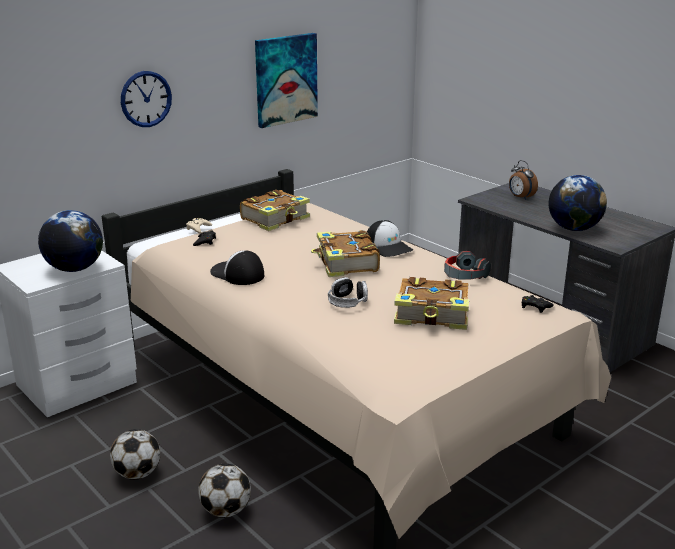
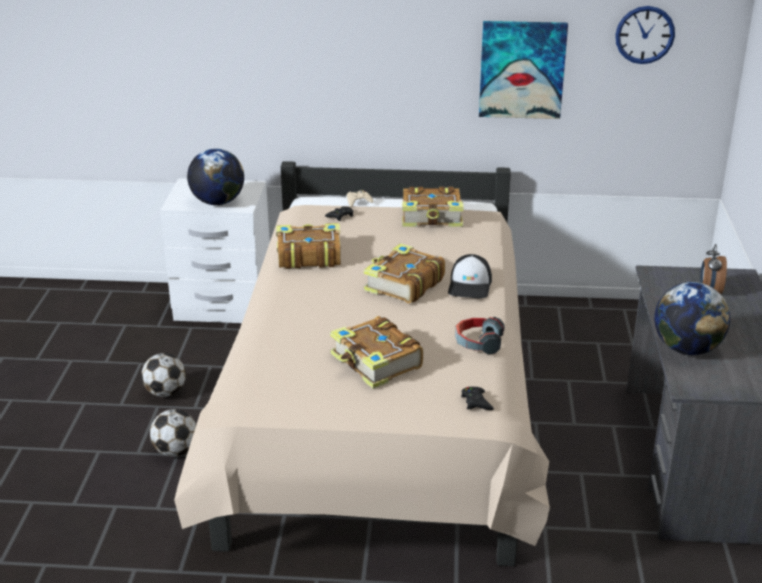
camera: 45 degrees right, 5 degrees up
(146, 99) = (343, 61): wall clock -> wall clock (644, 35)
(237, 274) = (308, 256): cap -> book
(348, 302) = (337, 318): headphones -> none

